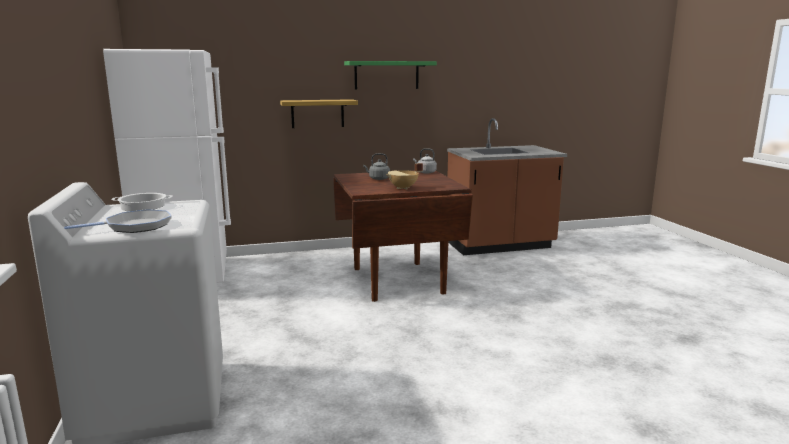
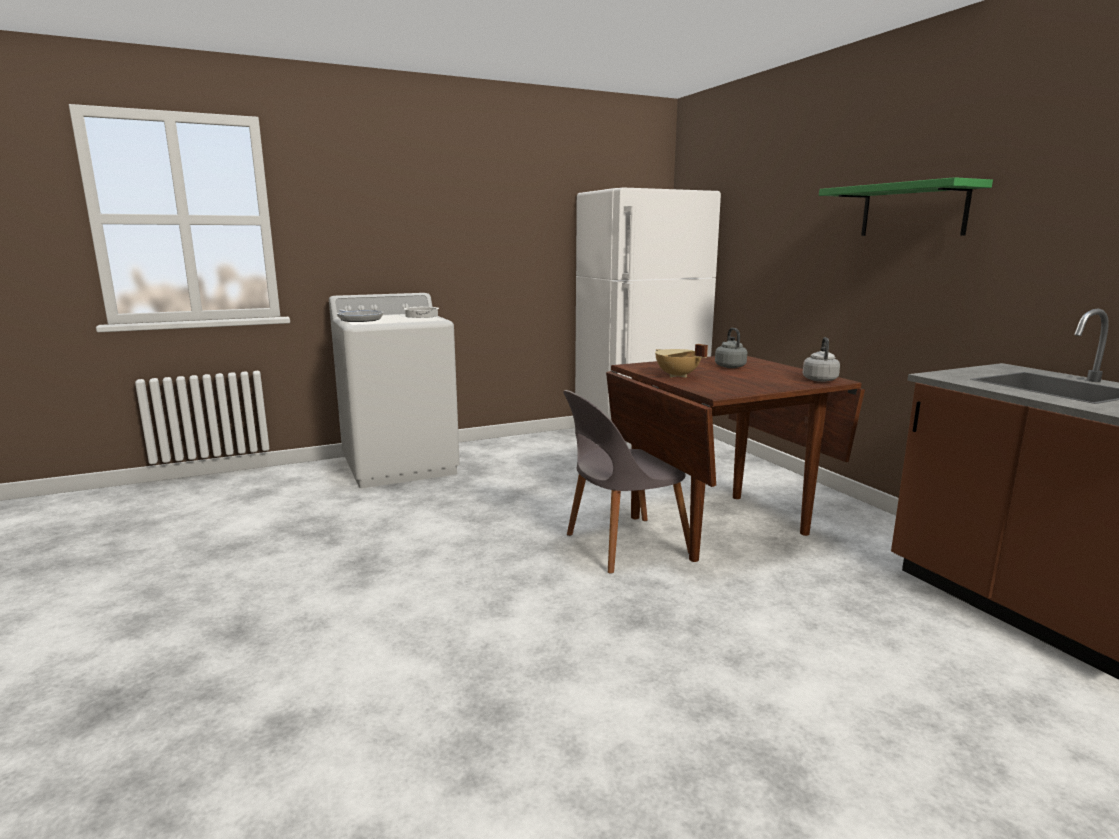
camera: 80 degrees right, 0 degrees up
(317, 113) = (812, 271): shelf -> none
(417, 309) = (623, 545): none -> grey chair

